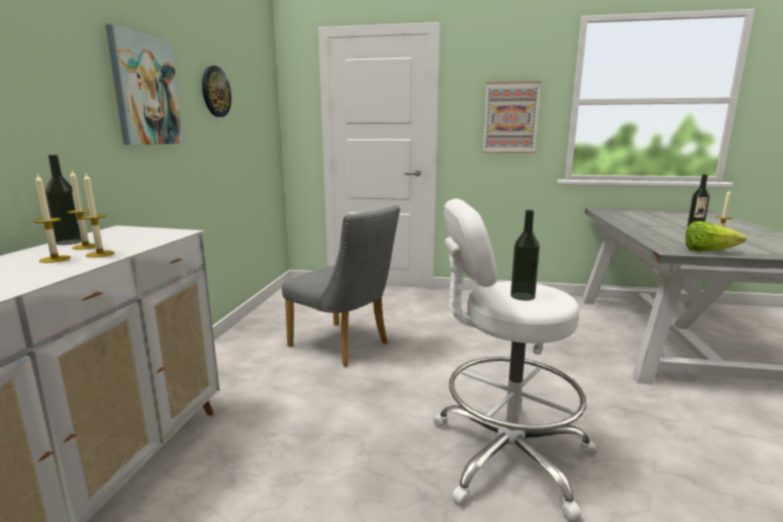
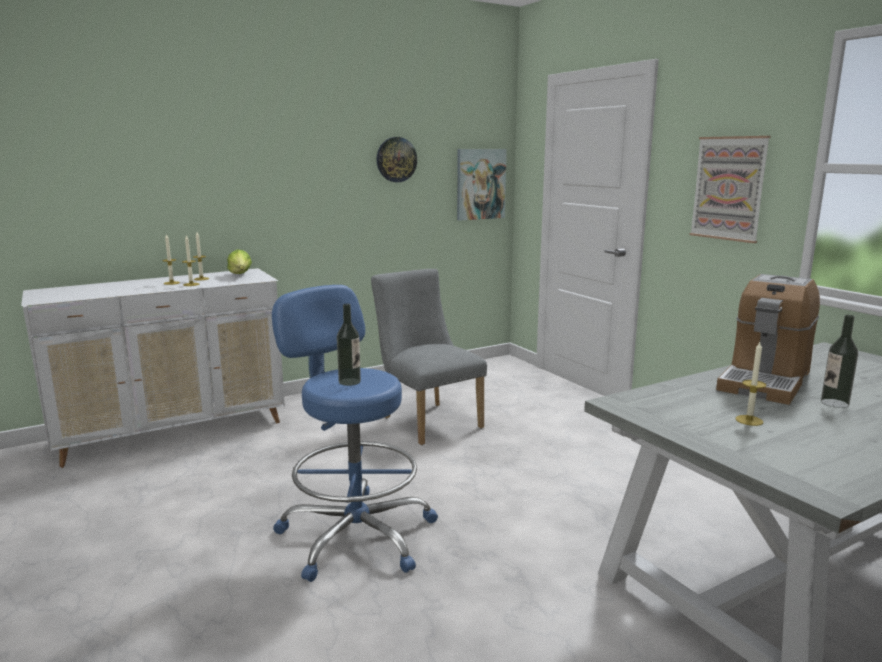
camera: 50 degrees right, 0 degrees up
(69, 242) = (205, 275): bottle -> none
(145, 90) = (305, 169): picture -> picture (480, 184)
(345, 346) = (427, 420): grey chair -> grey chair turned 150 degrees clockwise
(506, 456) = (355, 534): white stool -> blue stool
(646, 226) = (765, 380): none -> coffee machine
(707, 251) = (657, 418): lettuce -> lettuce (240, 275)

